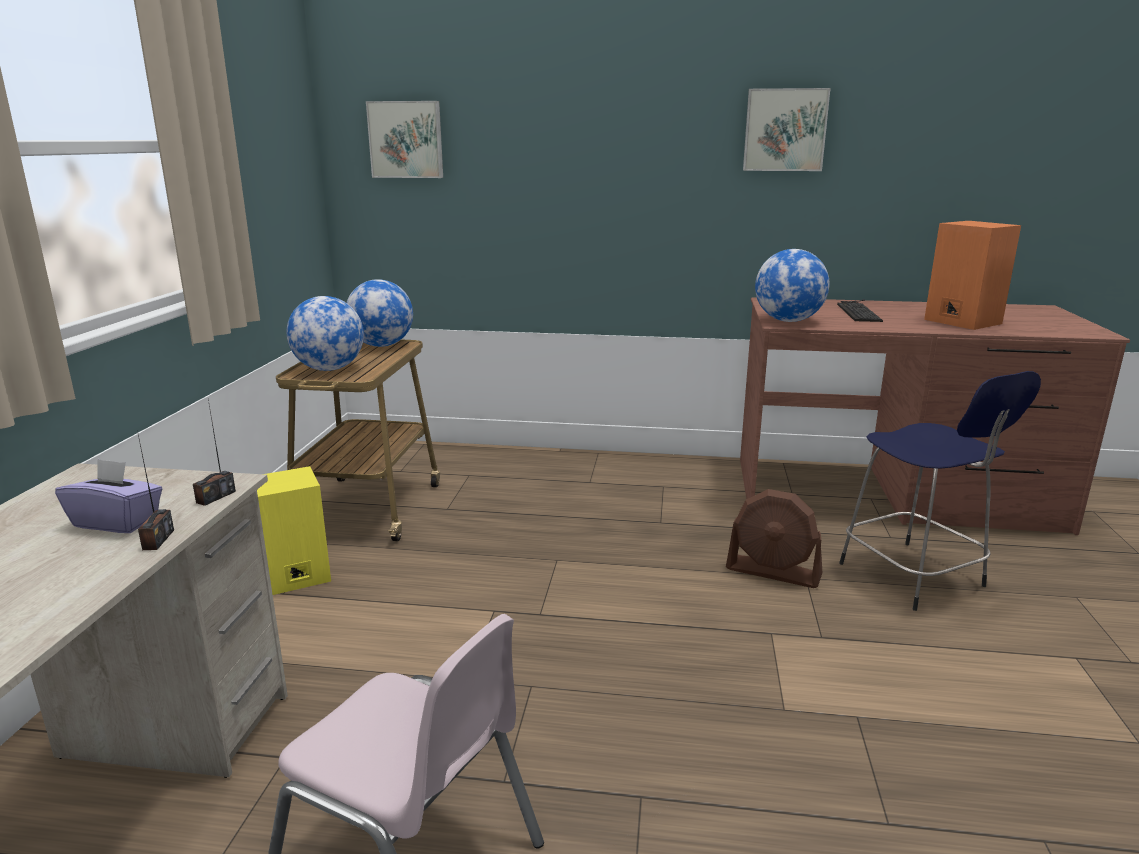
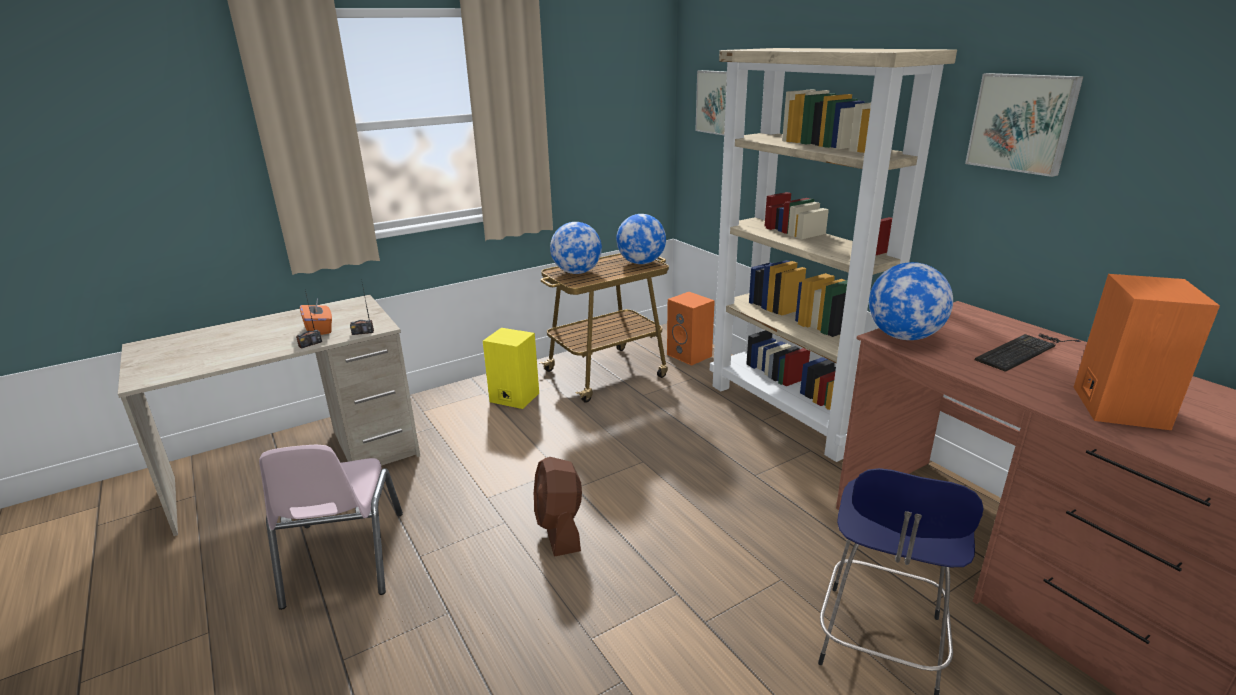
camera: 50 degrees right, 5 degrees up
(117, 522) = (319, 329): purple tissue box -> orange tissue box
(428, 458) = (690, 355): none -> orange speaker
(600, 467) = (791, 412): none -> beige bookcase
(773, 572) = (765, 559): brown fan -> brown fan (559, 529)

